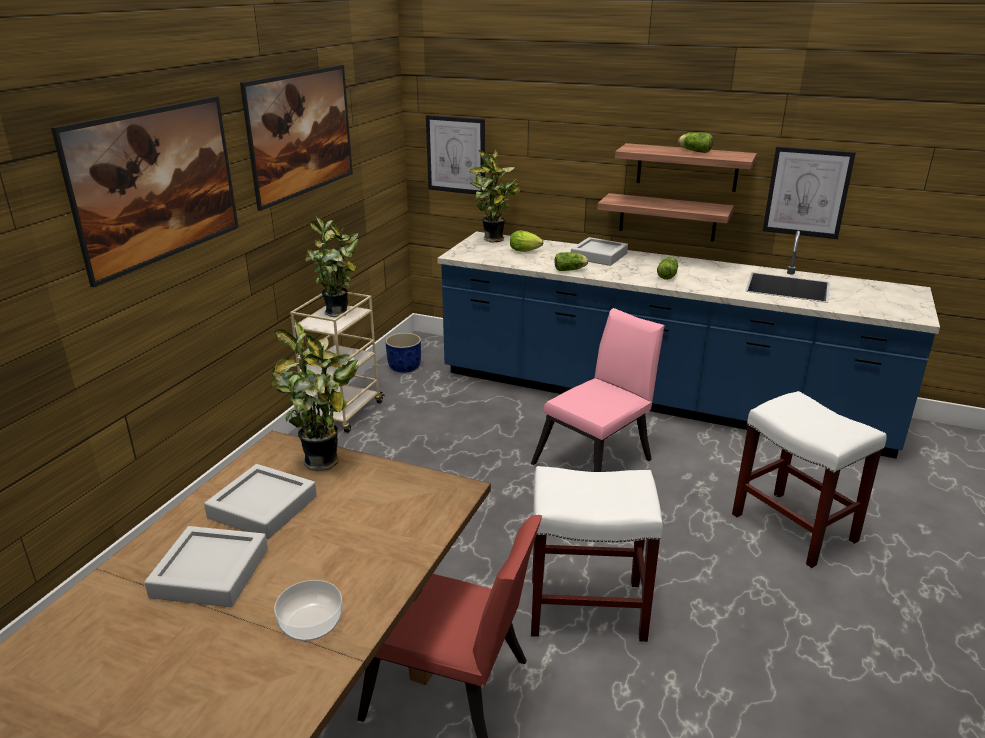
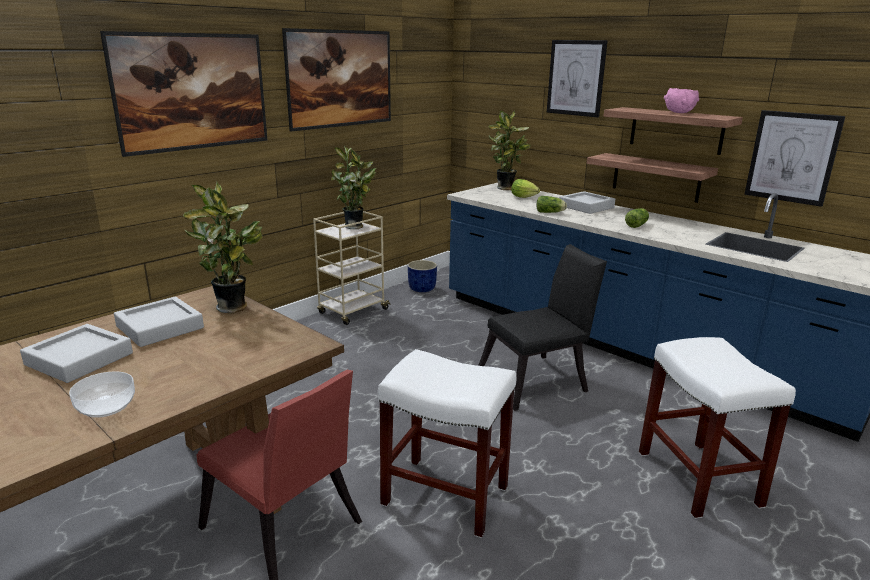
camera: 20 degrees right, 5 degrees down
(456, 155) = (487, 117): picture -> picture (576, 78)
(598, 459) = (537, 381): pink chair -> black chair
(694, 151) = (679, 113): lettuce -> pink bowl

